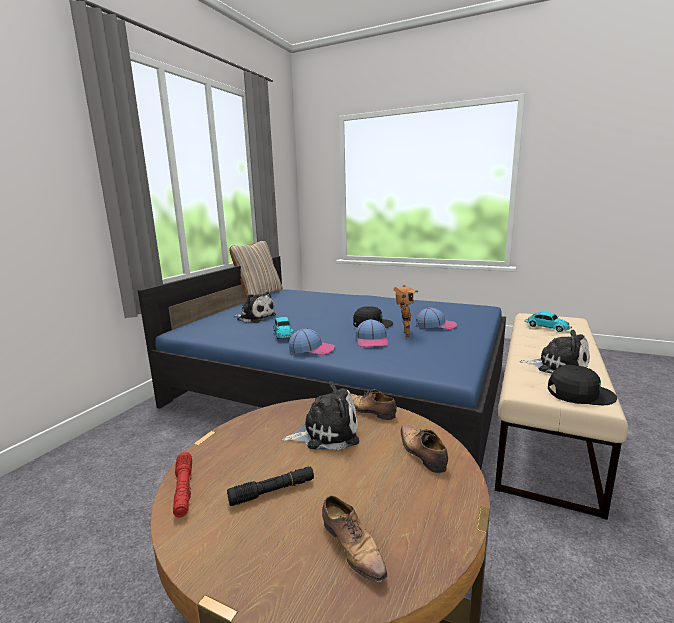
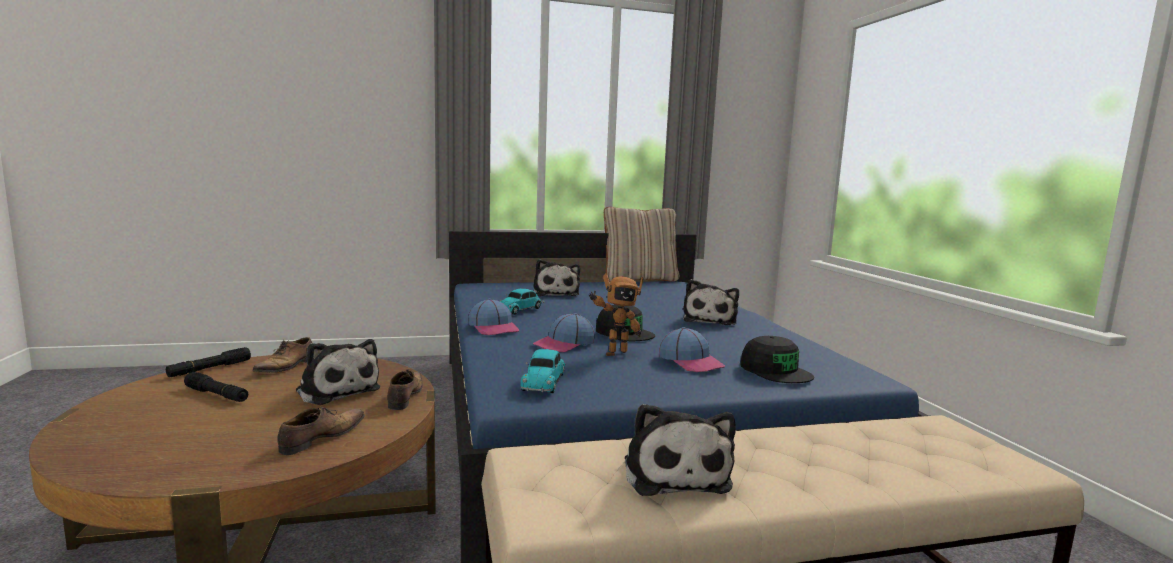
camera: 50 degrees right, 5 degrees down
(183, 489) = (210, 369): red flashlight -> black flashlight
(352, 547) = (137, 440): shoe -> shoe (287, 366)
(369, 304) = (710, 320): none -> plush toy
(546, 327) = (894, 444): toy car -> toy car (544, 381)
(579, 393) = (564, 498): black cap -> black cap (775, 370)

